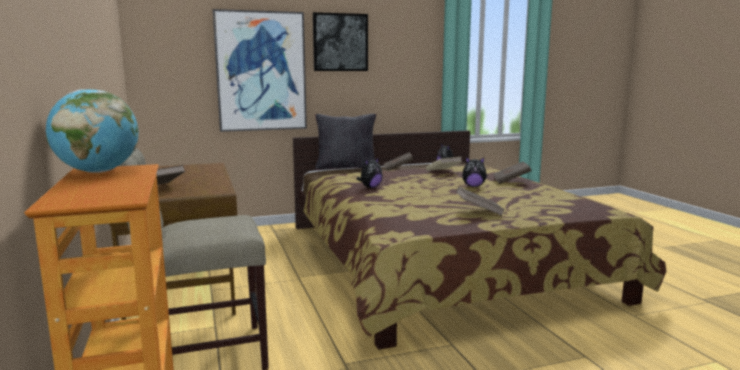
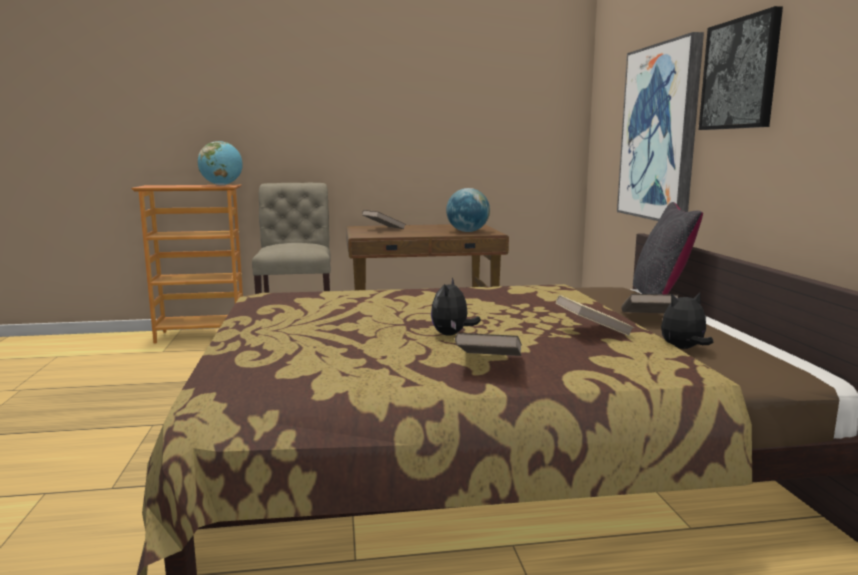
camera: 100 degrees right, 0 degrees up
(198, 169) = (467, 231): none -> globe
(370, 187) = (470, 294): plush toy -> none
(479, 212) = (293, 320): brown book -> none

